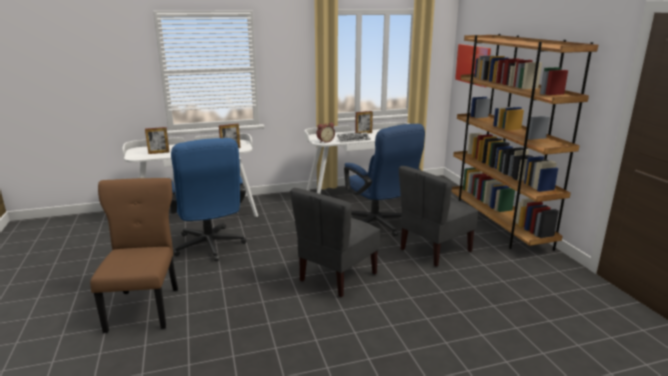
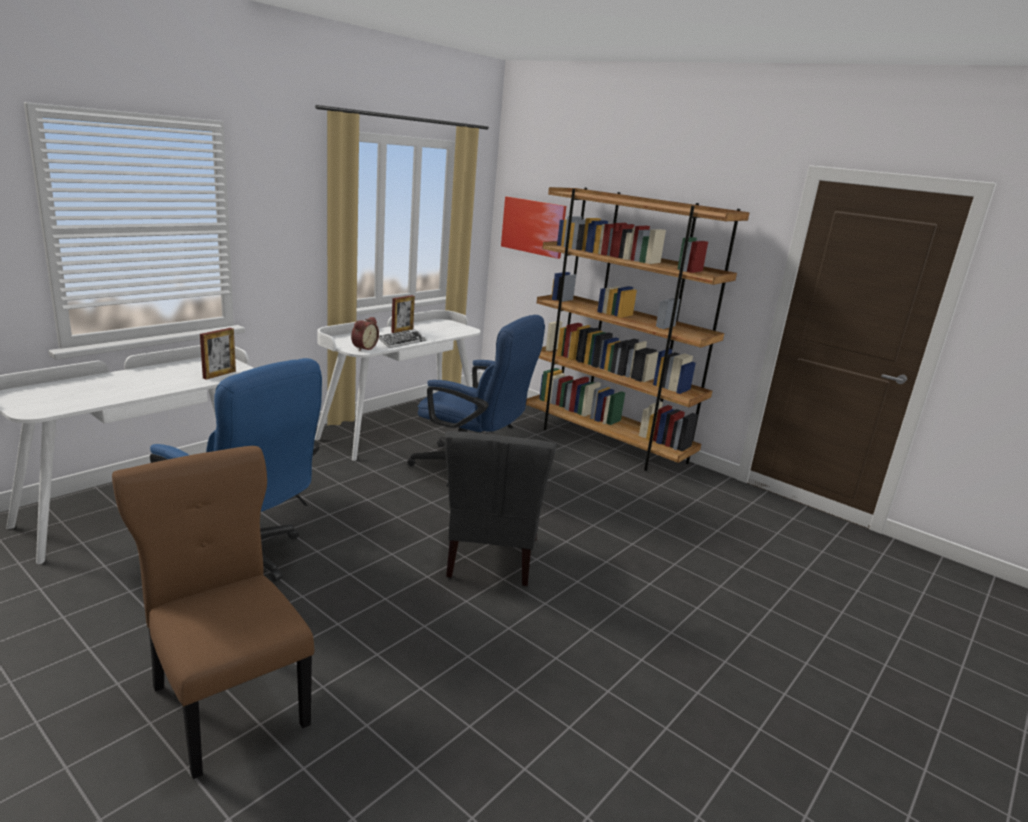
camera: 35 degrees left, 0 degrees up
(159, 152) = (78, 396): picture frame -> none
(434, 250) = (570, 490): grey chair -> none

